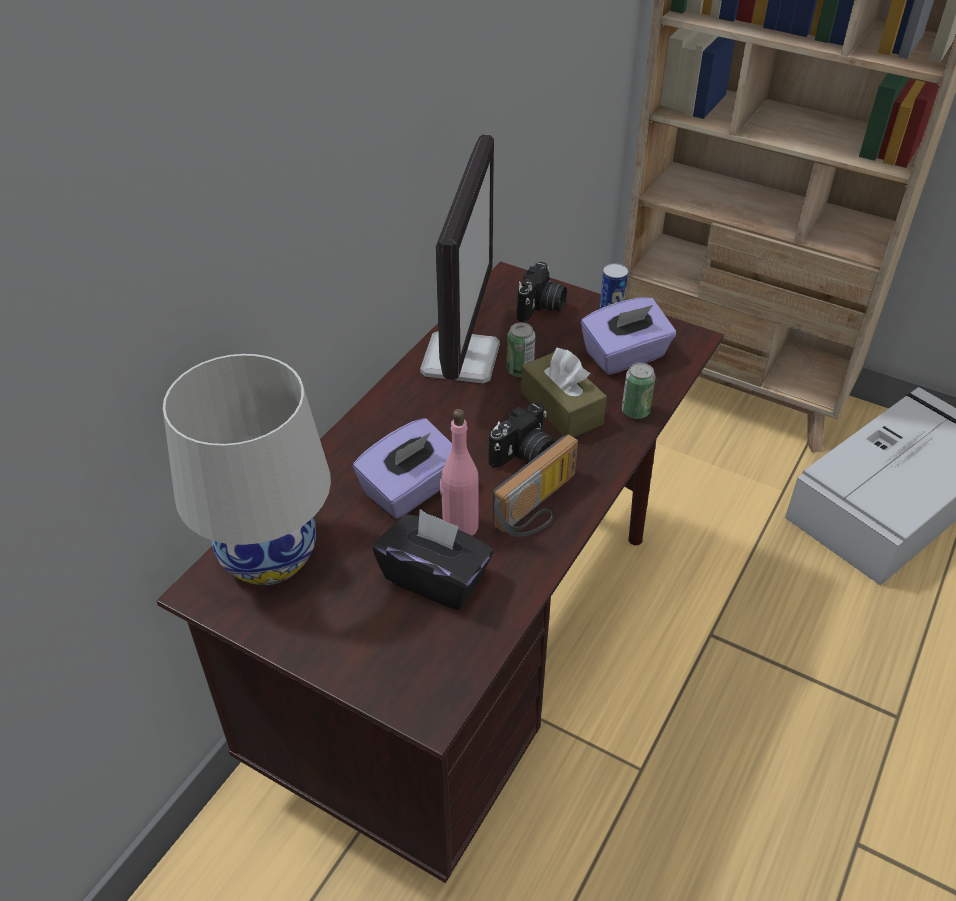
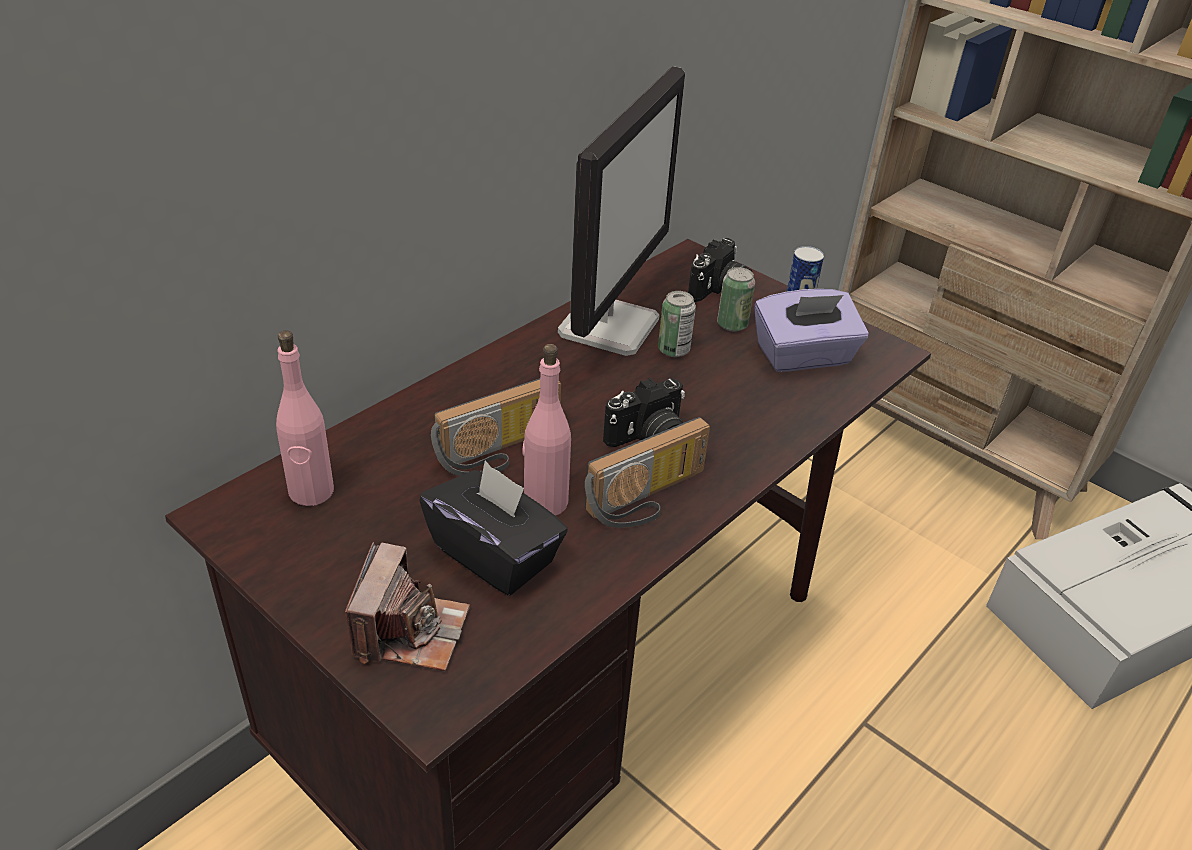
camera: 10 degrees right, 5 degrees down
(269, 556) = (311, 492): white table lamp -> pink bottle
(392, 654) = (410, 631): none -> camera
(410, 490) = (501, 452): purple tissue box -> radio
(561, 408) = (709, 397): brown tissue box -> none
(635, 411) = (798, 416): can -> can (732, 325)

